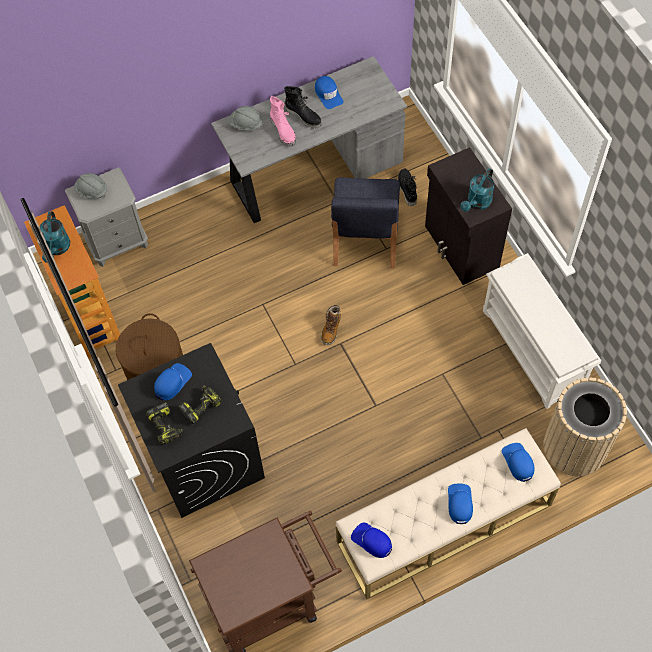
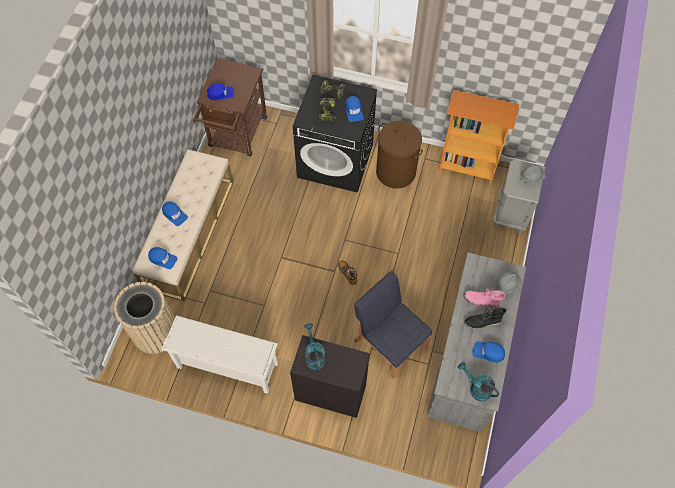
camera: 130 degrees right, 0 degrees up
(57, 248) = (484, 107): turquoise watering can -> turquoise watering can (476, 388)
(372, 541) = (200, 163): blue cap -> blue cap (220, 93)
(406, 189) = (403, 399): black boot -> none

